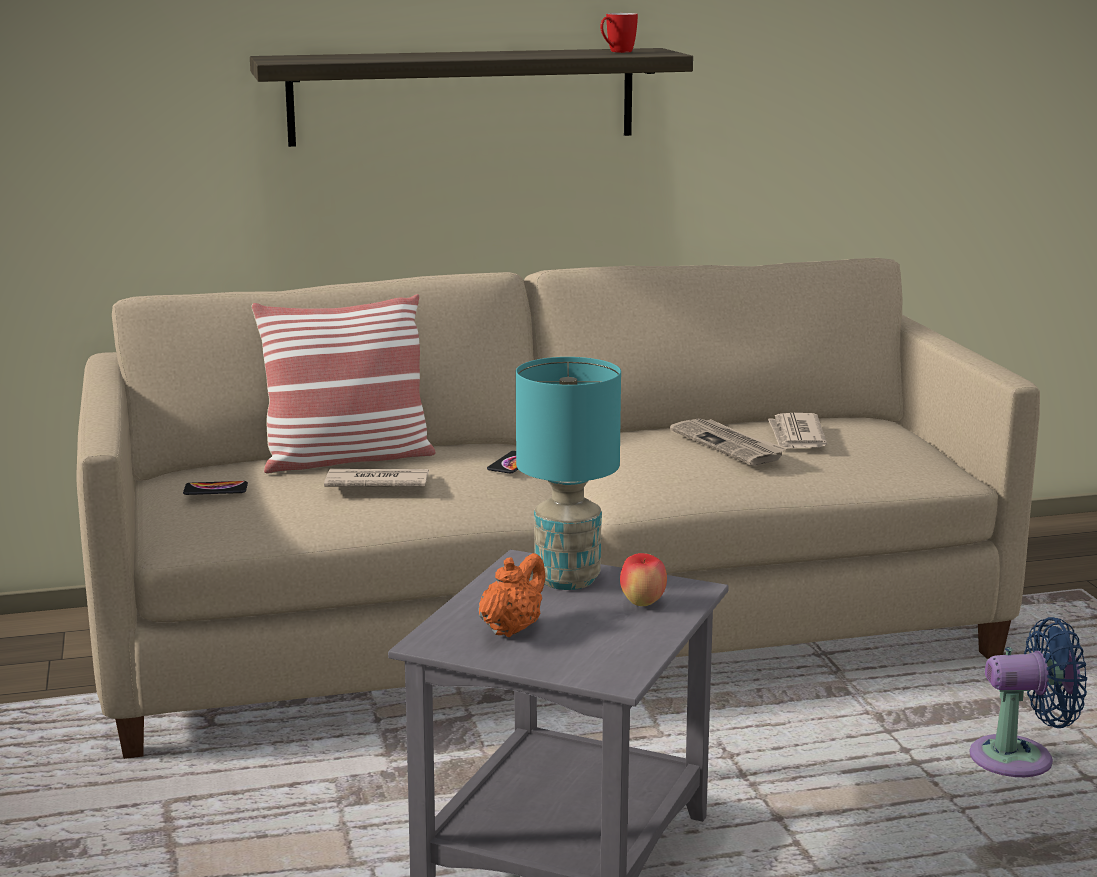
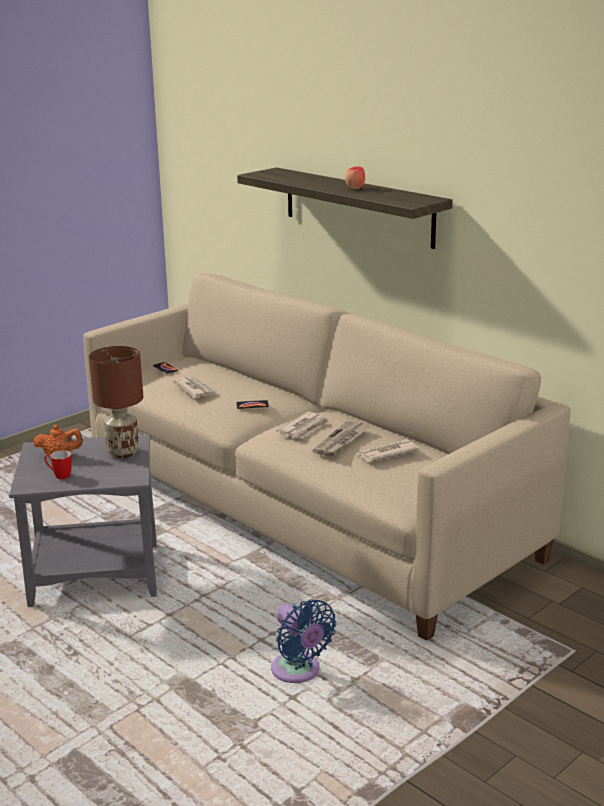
camera: 60 degrees right, 5 degrees up
(347, 459) = (228, 377): pillow -> none
(566, 579) = (123, 452): turquoise table lamp -> brown table lamp
(616, 52) = (402, 198): mug -> mug (59, 475)
(643, 603) = (108, 473): apple -> apple (355, 188)
(653, 453) = (304, 428): none -> newspaper

